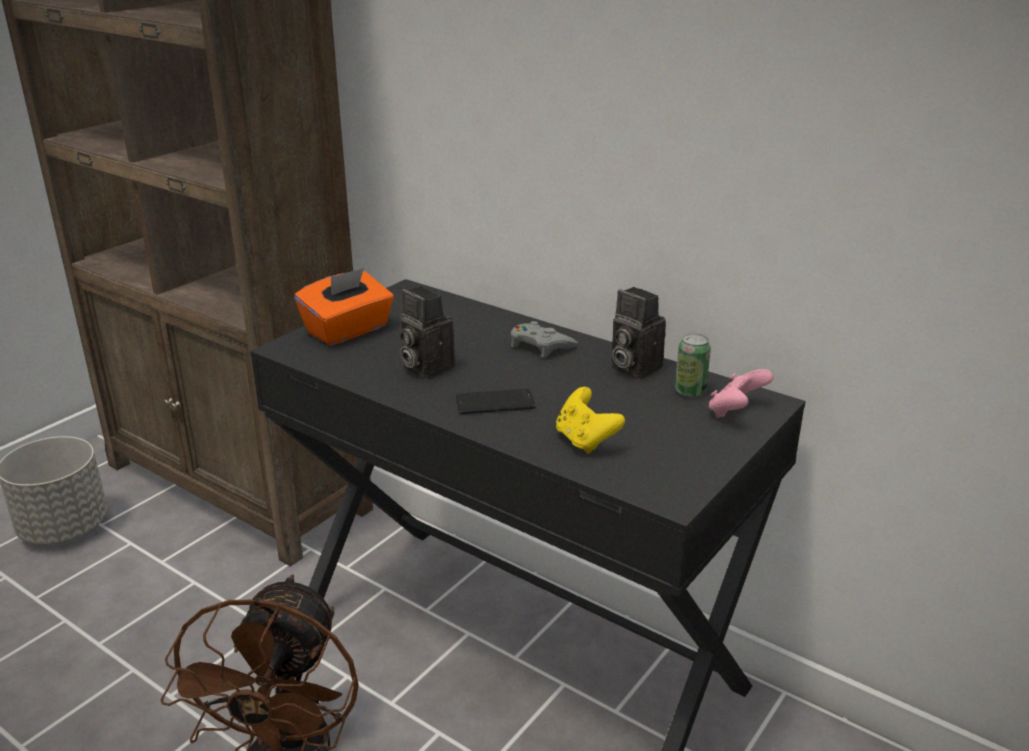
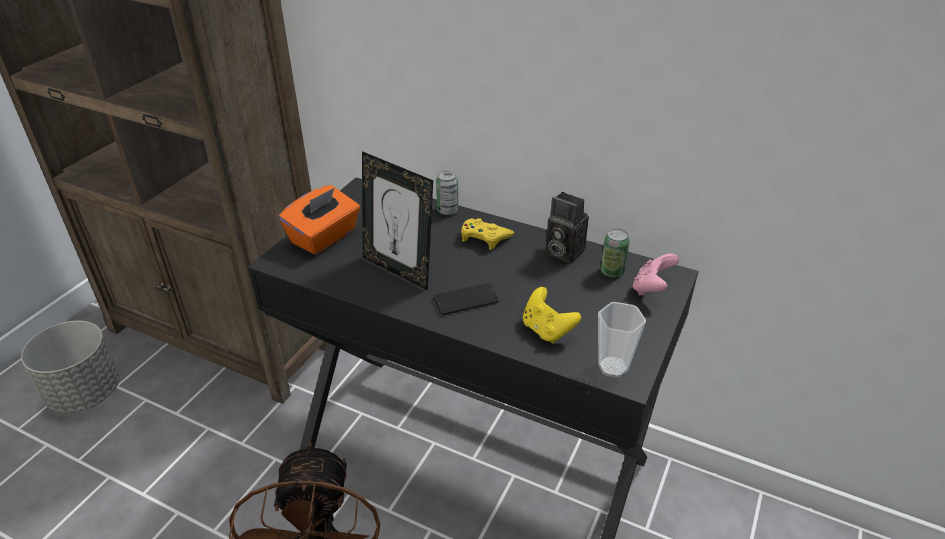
camera: 10 degrees left, 10 degrees up
(424, 367) = (399, 269): camera -> picture frame
(504, 317) = (447, 210): none -> can
(540, 346) = (484, 237): grey game controller -> yellow game controller
(657, 484) = (613, 367): none -> cup

